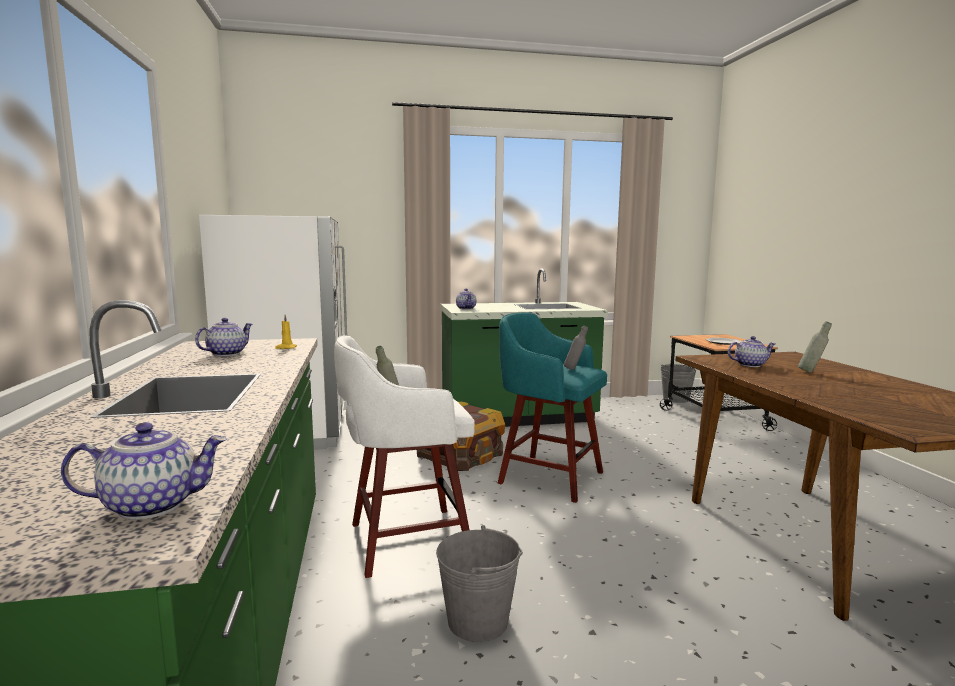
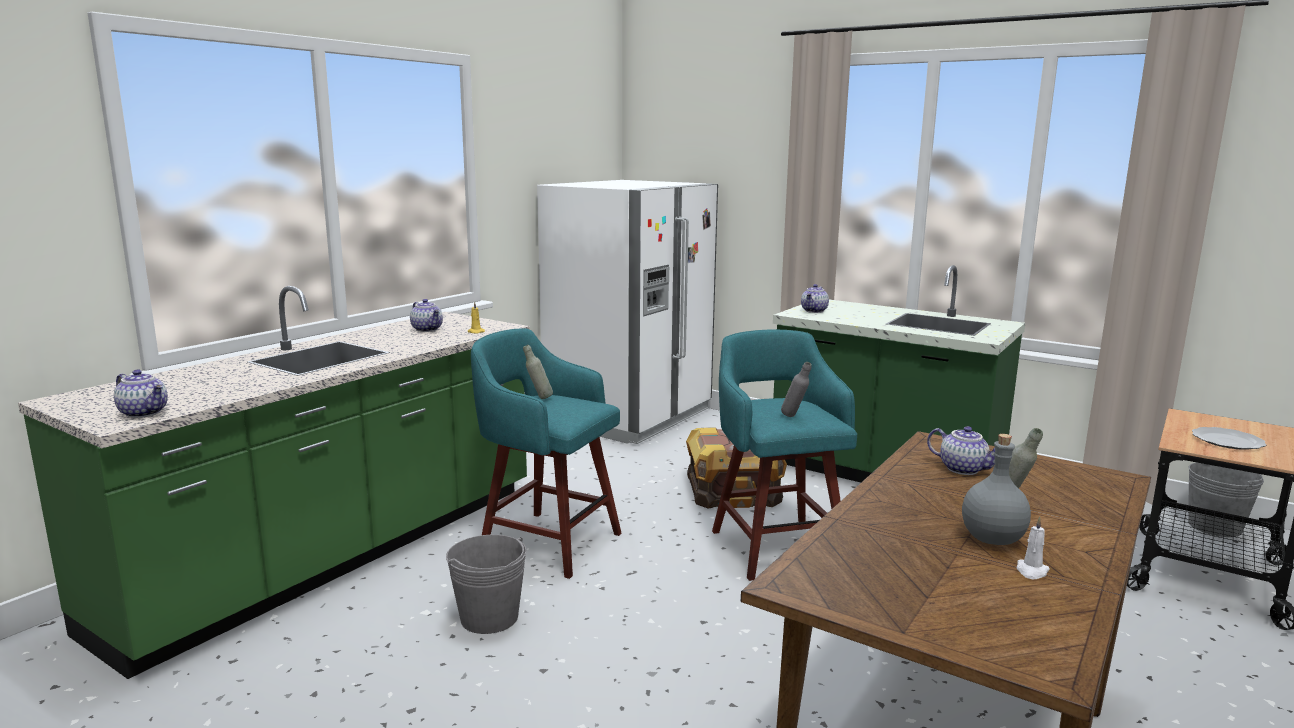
camera: 45 degrees right, 5 degrees up
(226, 353) = (428, 329): teapot -> teapot turned 60 degrees clockwise
(405, 540) = (547, 542): white stool -> turquoise stool
(861, 386) = (991, 539): none -> grey bottle
(913, 392) = (1031, 571): none -> white candle

